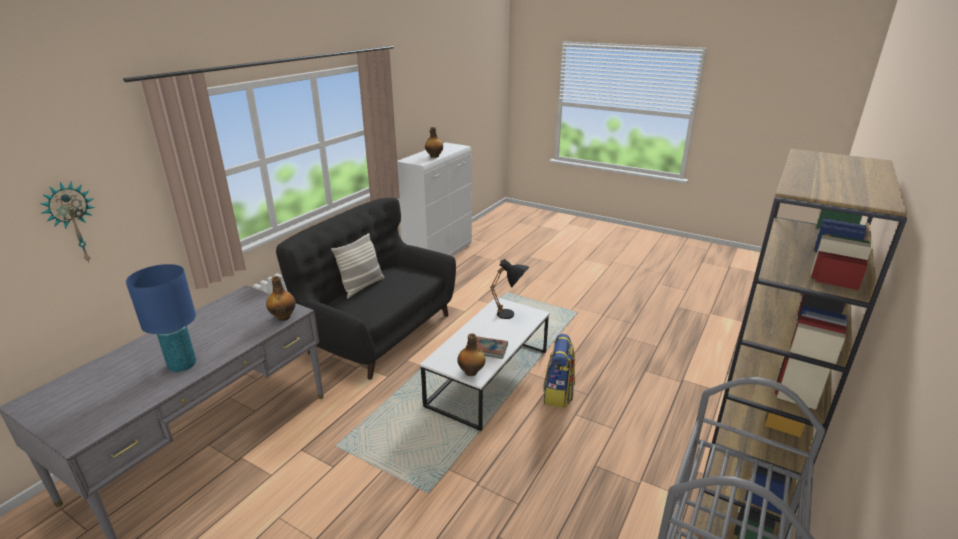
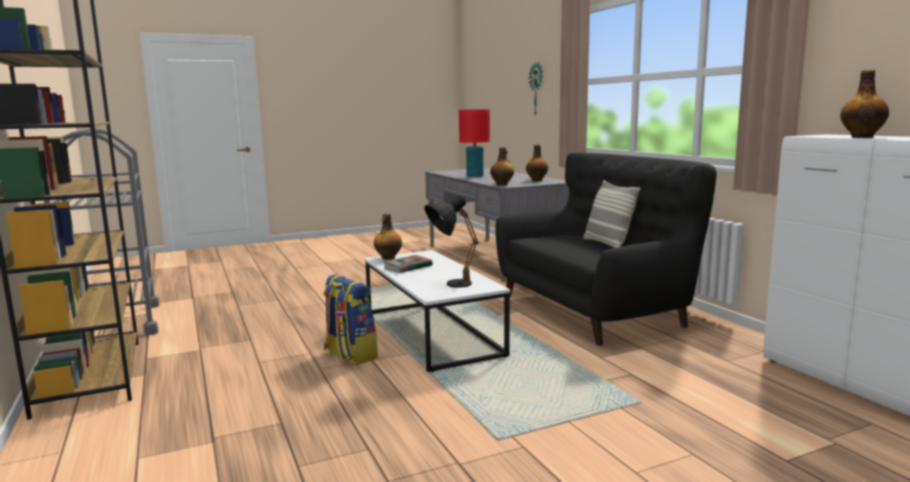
camera: 125 degrees right, 15 degrees down
(182, 365) = (474, 176): blue table lamp -> red table lamp
(233, 308) = (537, 180): none -> bottle

